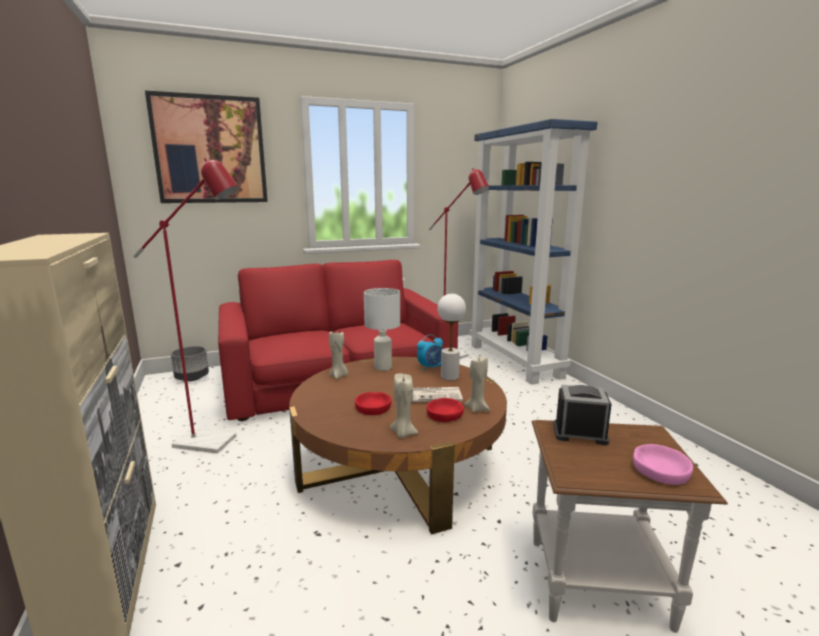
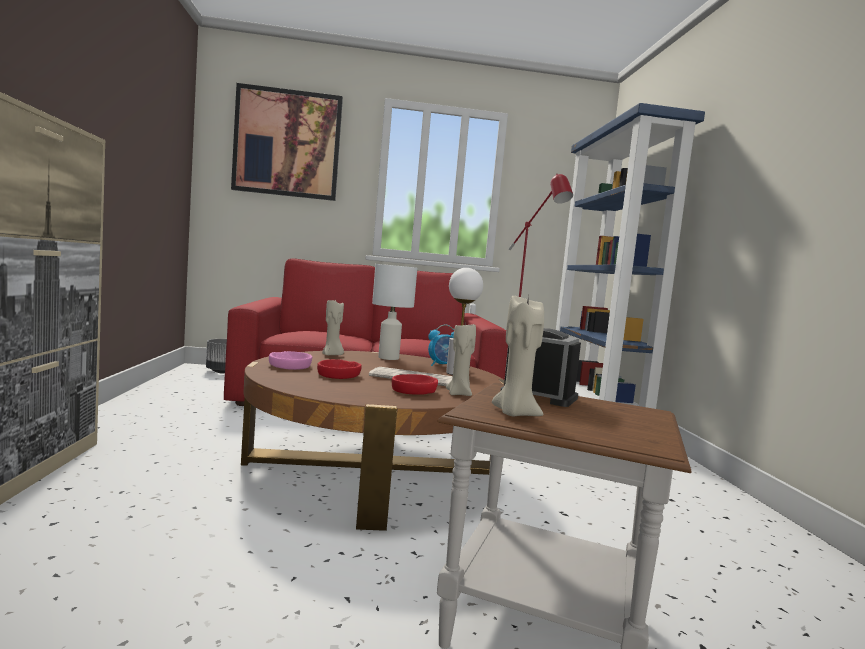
camera: 15 degrees right, 10 degrees down
(214, 443) = (197, 415): red floor lamp -> none
(403, 433) = (347, 392): beige candle -> beige candle (514, 414)
(660, 471) = (613, 431): pink bowl -> pink bowl (290, 366)

